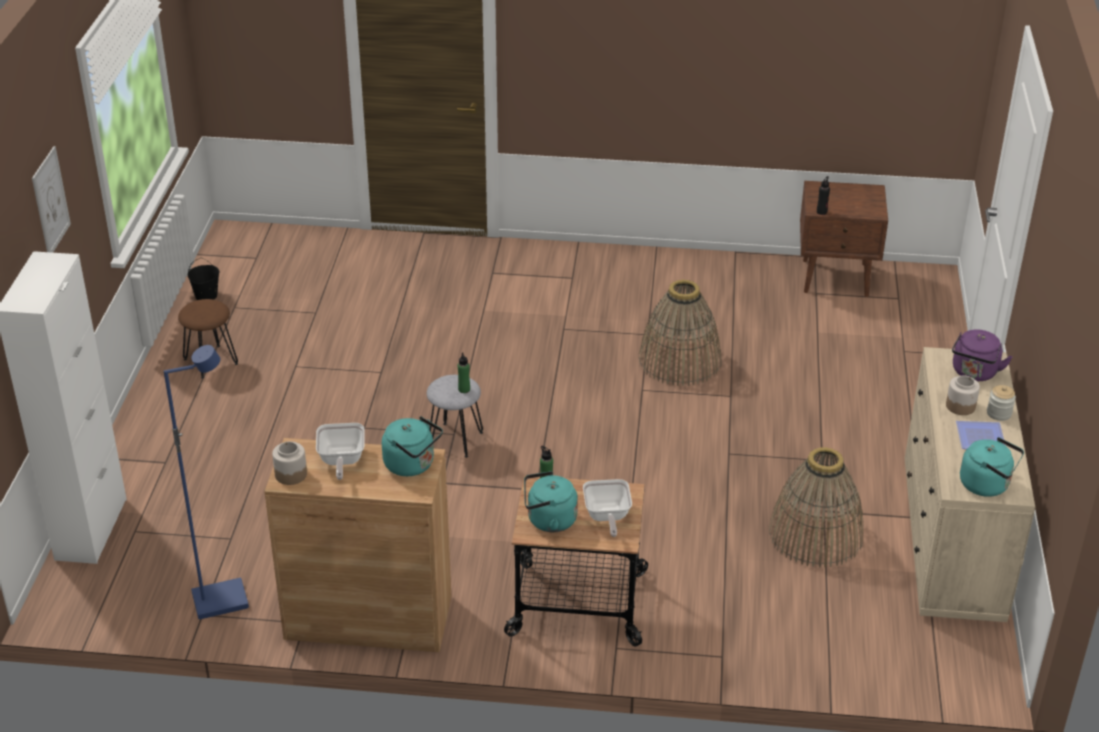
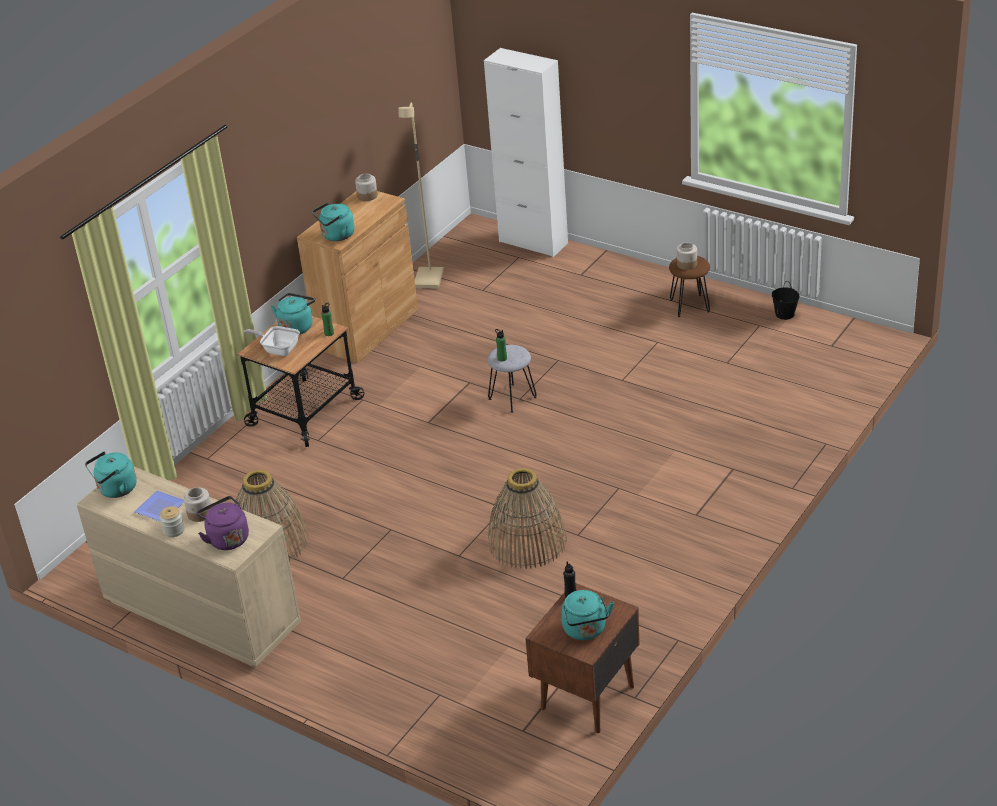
camera: 120 degrees right, 0 degrees up
(50, 201) = (607, 63): picture -> none
(207, 311) = (687, 264): none -> jar
(221, 600) = (429, 280): blue floor lamp -> beige floor lamp
(341, 461) = (363, 213): frying pan -> none
(853, 196) = (585, 630): none -> turquoise kettle

